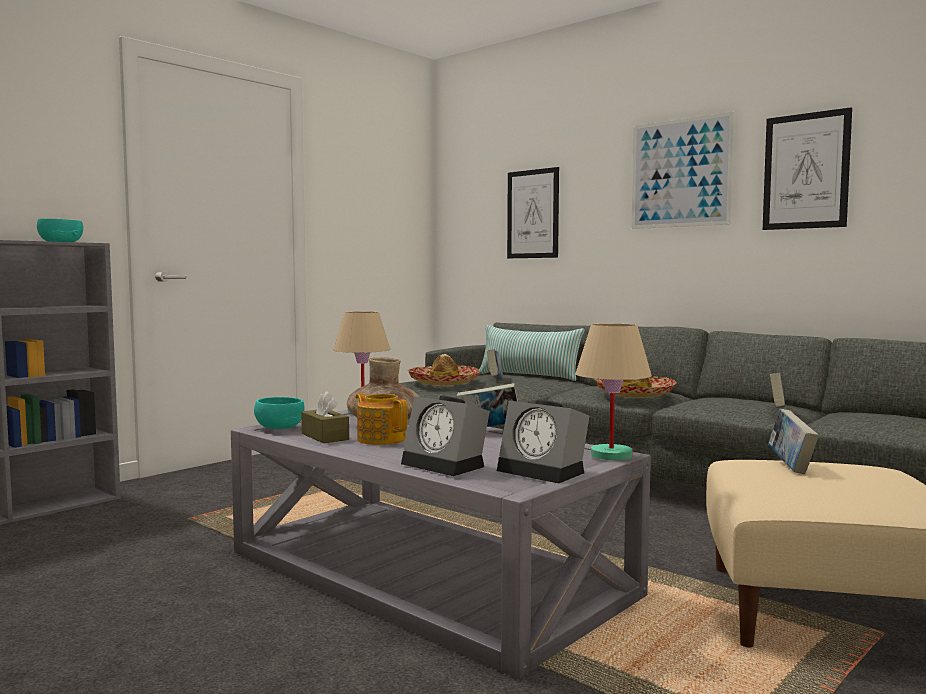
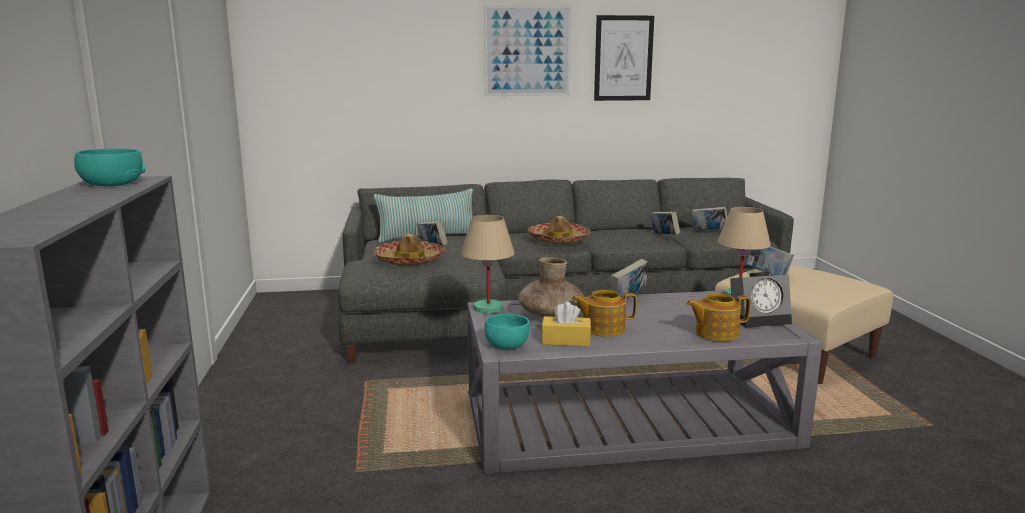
camera: 50 degrees left, 10 degrees up
(325, 436) = (566, 341): brown tissue box -> yellow tissue box
(447, 465) = (715, 333): alarm clock -> teapot
(533, 214) = (375, 78): picture -> none
(859, 417) = (709, 232): none -> book

